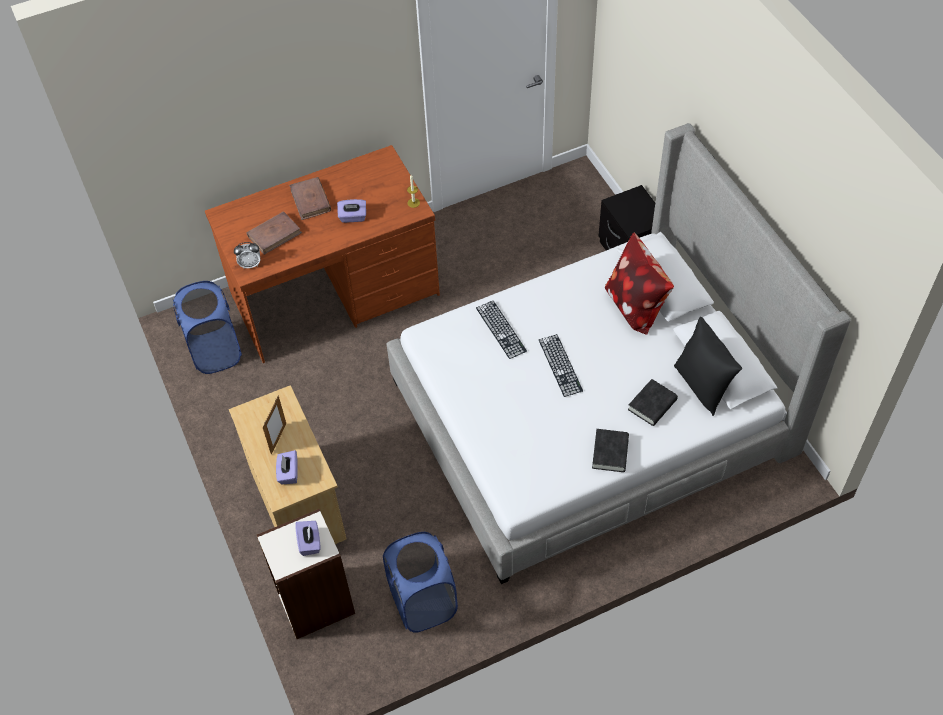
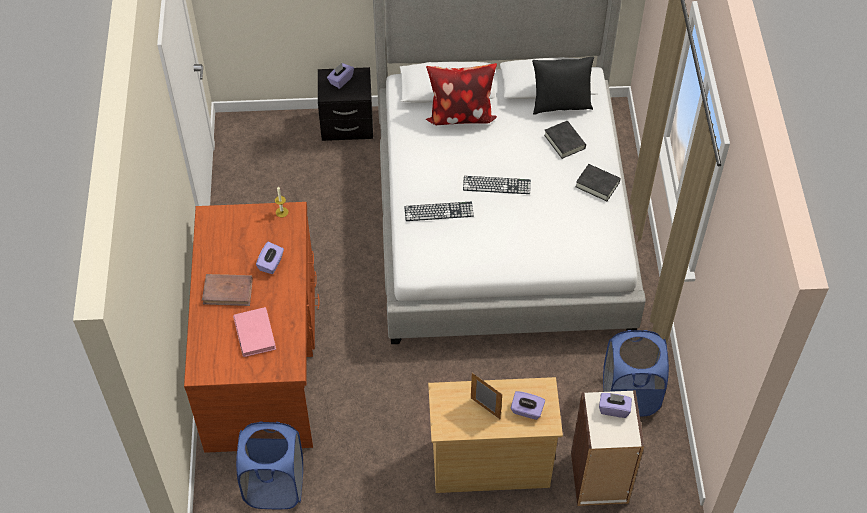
camera: 70 degrees left, 0 degrees up
(250, 264) = (282, 364): alarm clock -> none
(274, 234) = (255, 333): brown book -> pink book
(638, 206) = (340, 80): none -> purple tissue box

